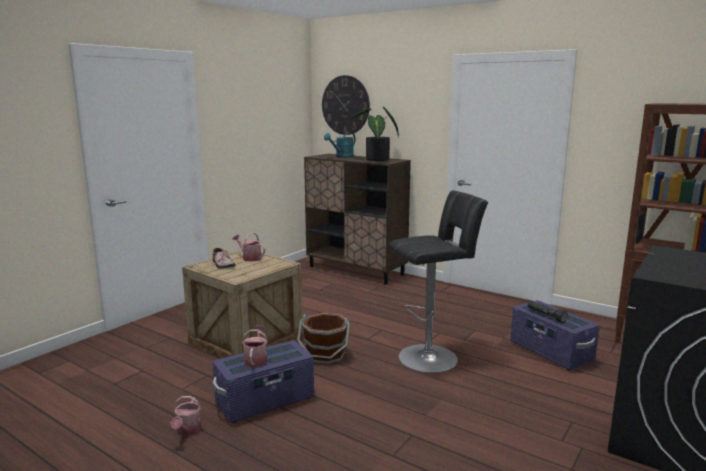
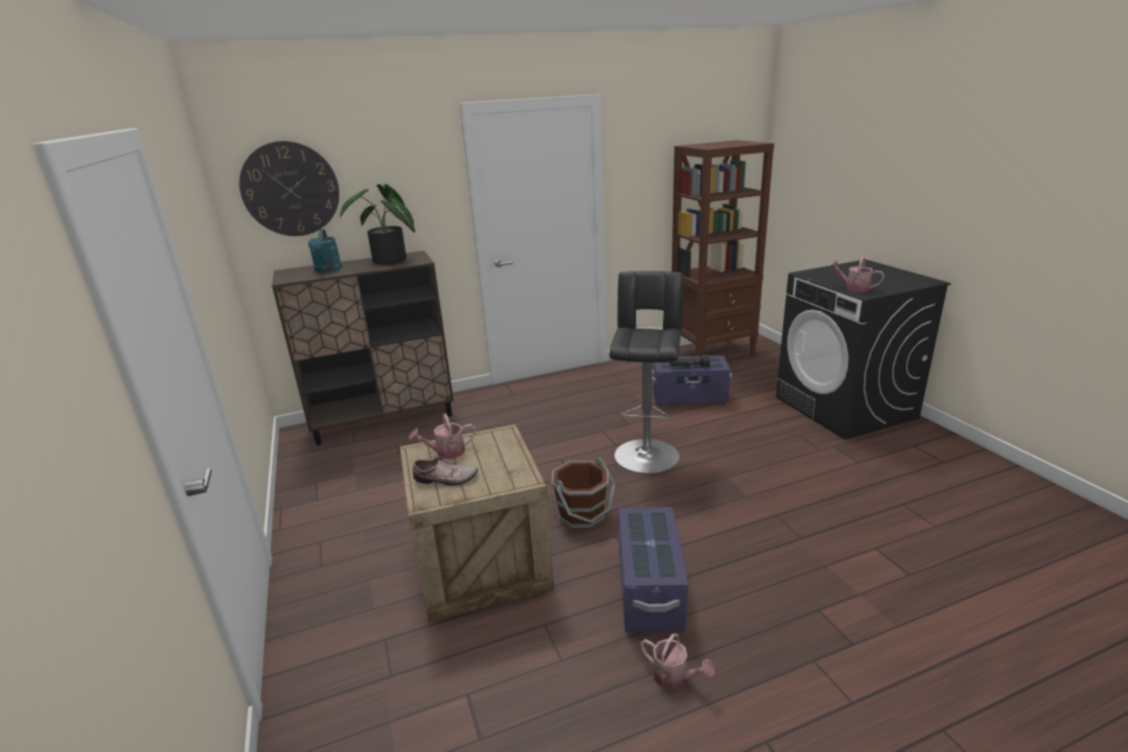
camera: 55 degrees left, 10 degrees up
(256, 359) = (650, 548): watering can -> watering can (853, 288)

